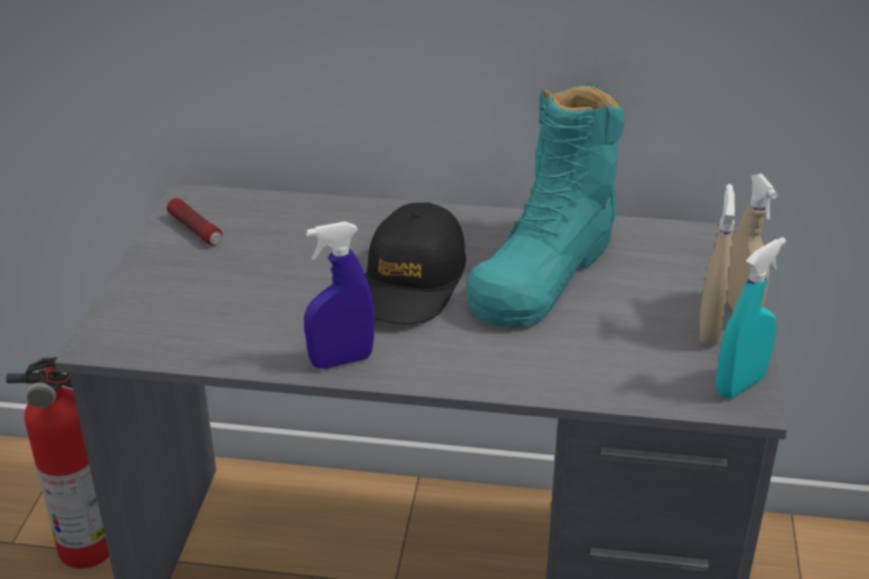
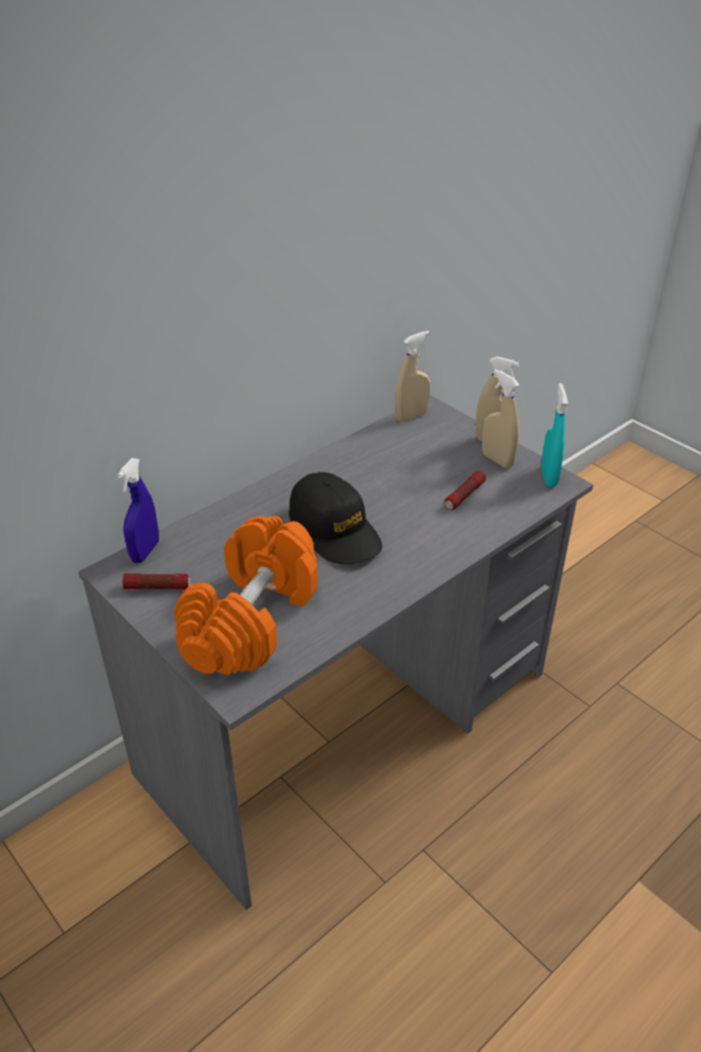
camera: 50 degrees left, 5 degrees up
(91, 547) = (125, 884): fire extinguisher -> none
(209, 302) = (252, 620): none -> orange dumbbell
(341, 361) = (379, 595): blue spray bottle -> blue spray bottle (145, 552)
(544, 271) = (384, 479): turquoise boot -> none
(598, 338) = (464, 496): none -> flashlight
(691, 234) = (411, 416): none -> beige spray bottle

